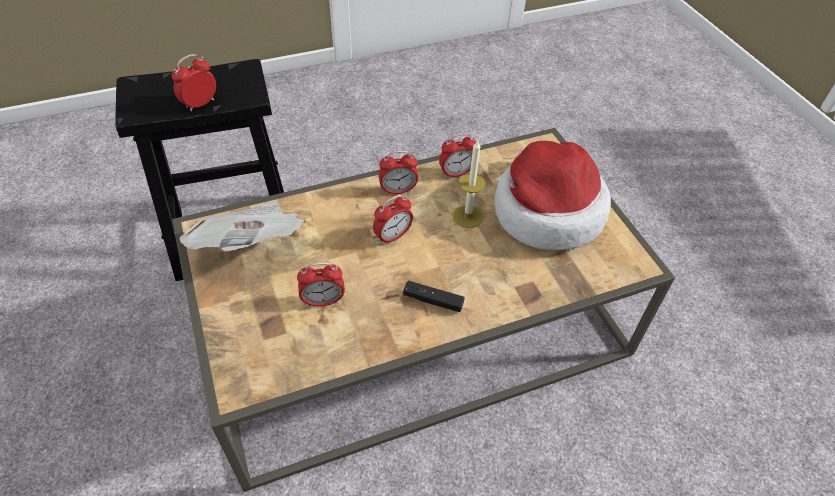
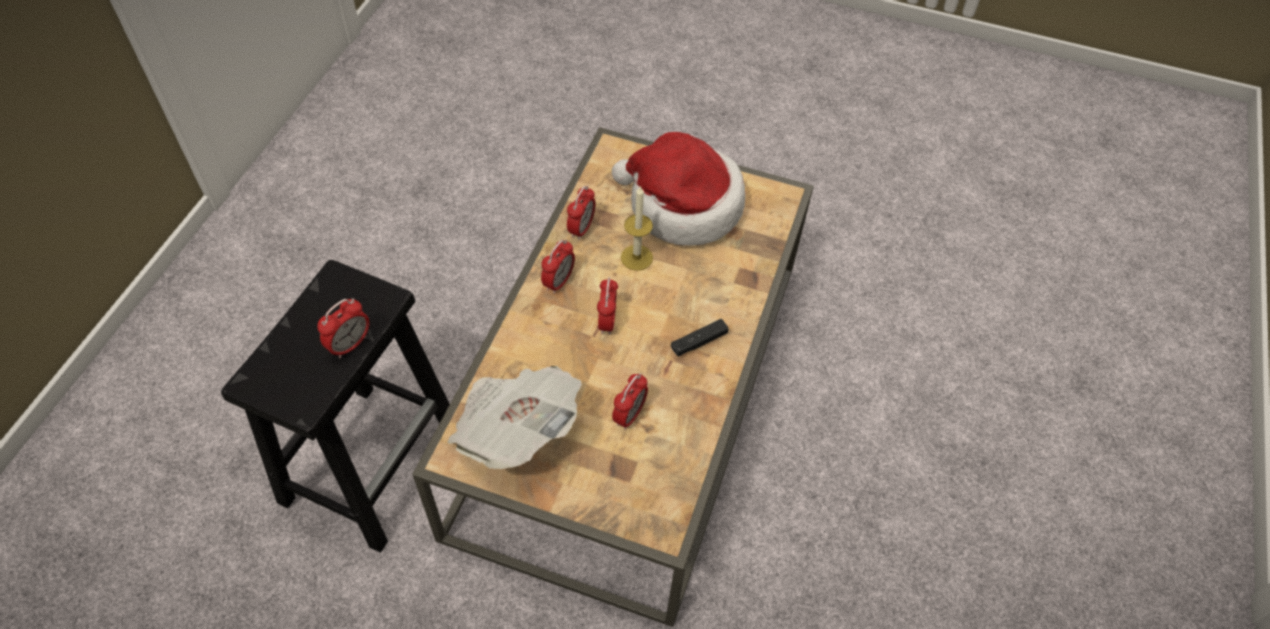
camera: 50 degrees left, 5 degrees up
(200, 104) = (350, 344): alarm clock -> alarm clock turned 135 degrees counterclockwise

